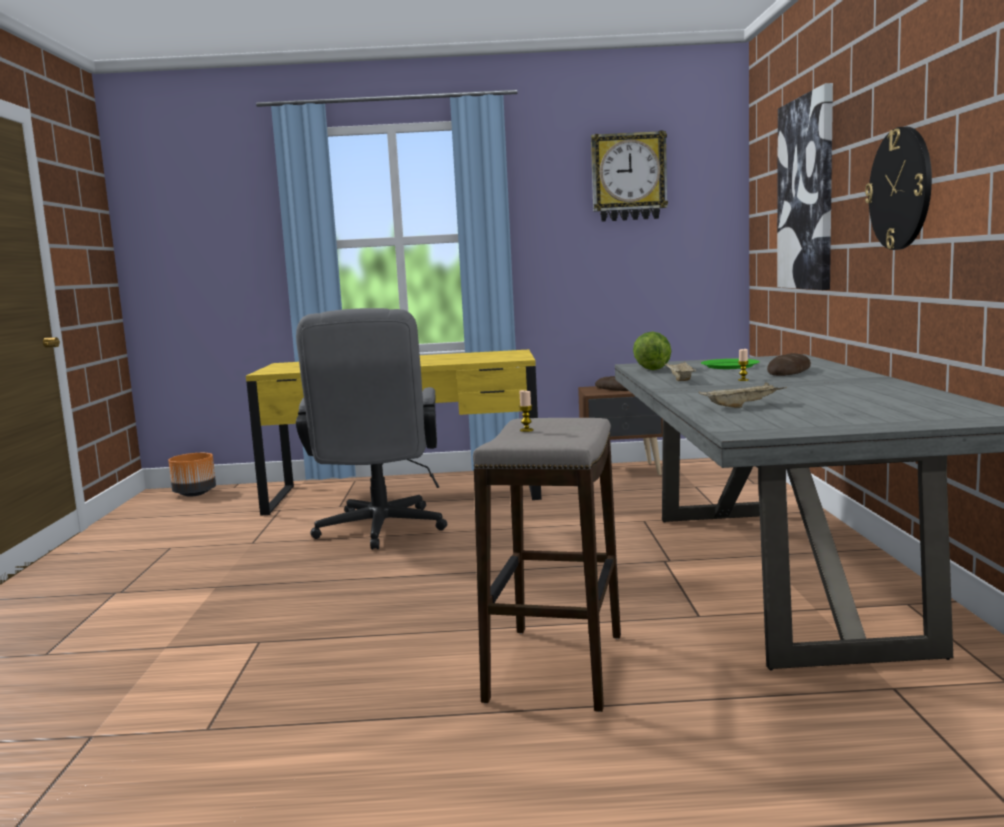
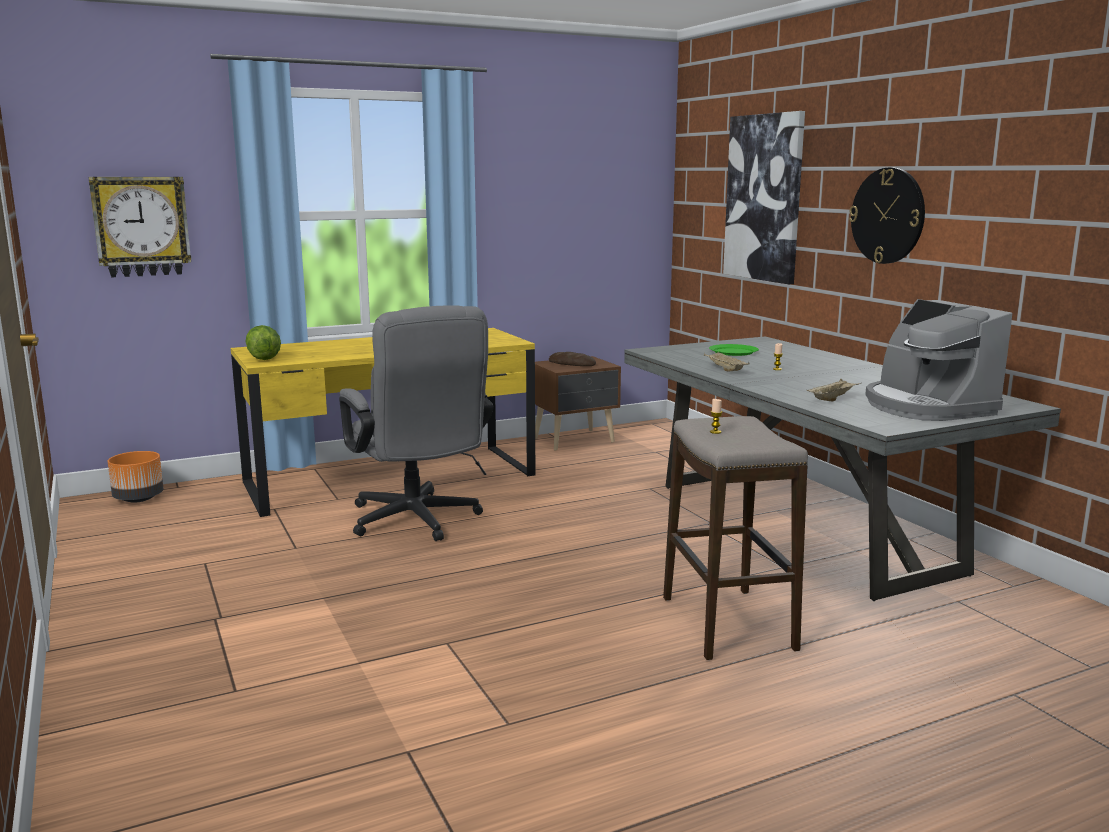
camera: 25 degrees left, 5 degrees up
(628, 177) = (577, 160): wall clock -> wall clock (141, 226)
(652, 369) = (673, 356): lettuce -> lettuce (264, 358)
(789, 371) = (794, 358): bread -> none
(851, 415) = (926, 407): none -> coffee machine

